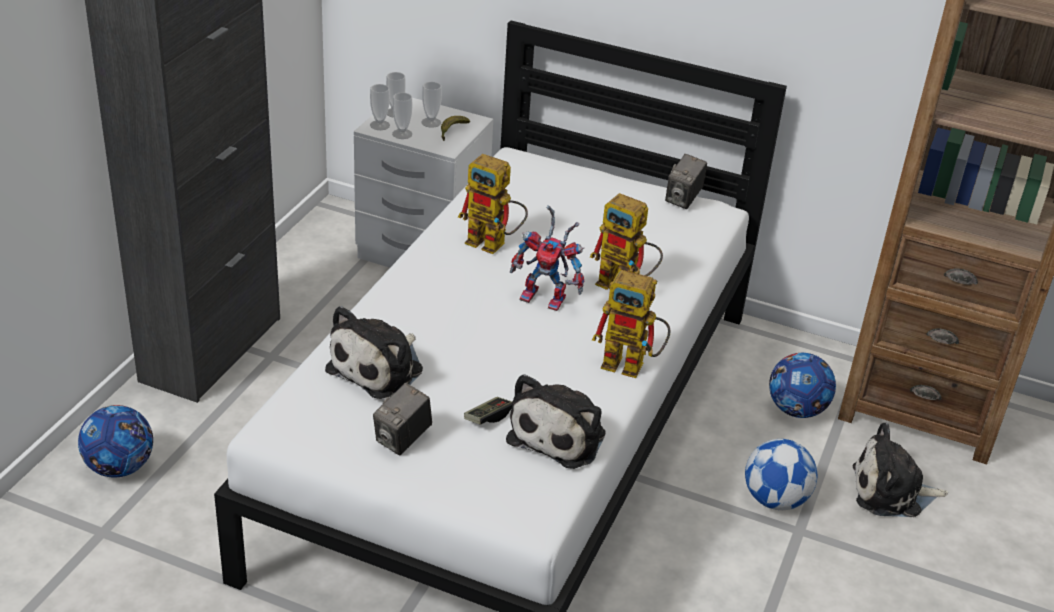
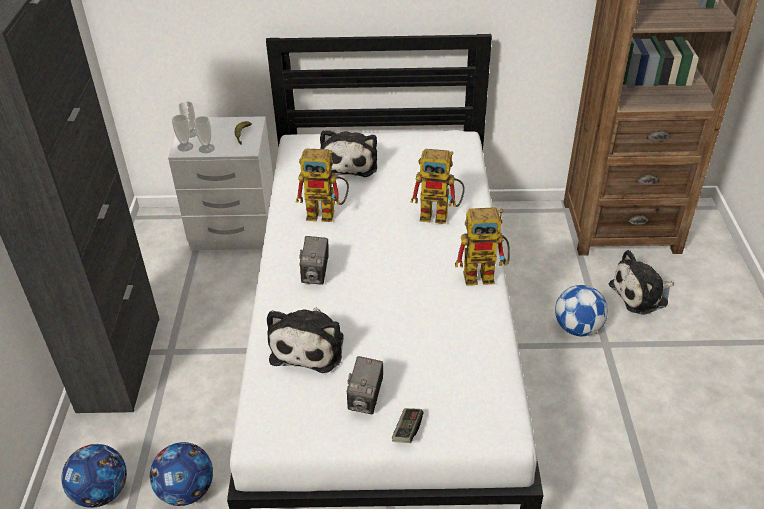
camera: 20 degrees left, 5 degrees up
(431, 122) = (222, 133): cup -> none
(488, 417) = (415, 355): game controller -> game controller (407, 430)
(548, 298) = (394, 243): toy robot -> none
(560, 435) = (474, 349): plush toy -> plush toy (350, 163)
(683, 199) = (433, 136): camera -> camera (315, 274)
(796, 410) = (550, 258): football -> football (187, 491)

